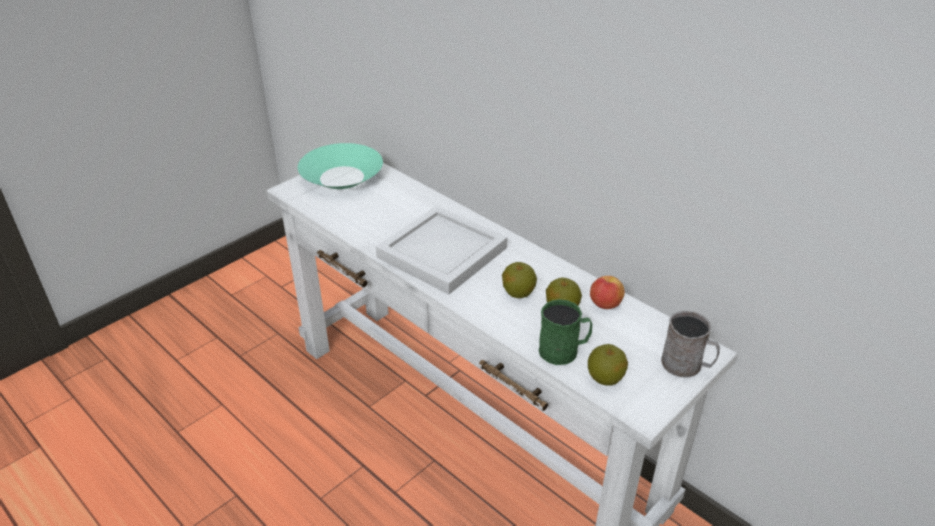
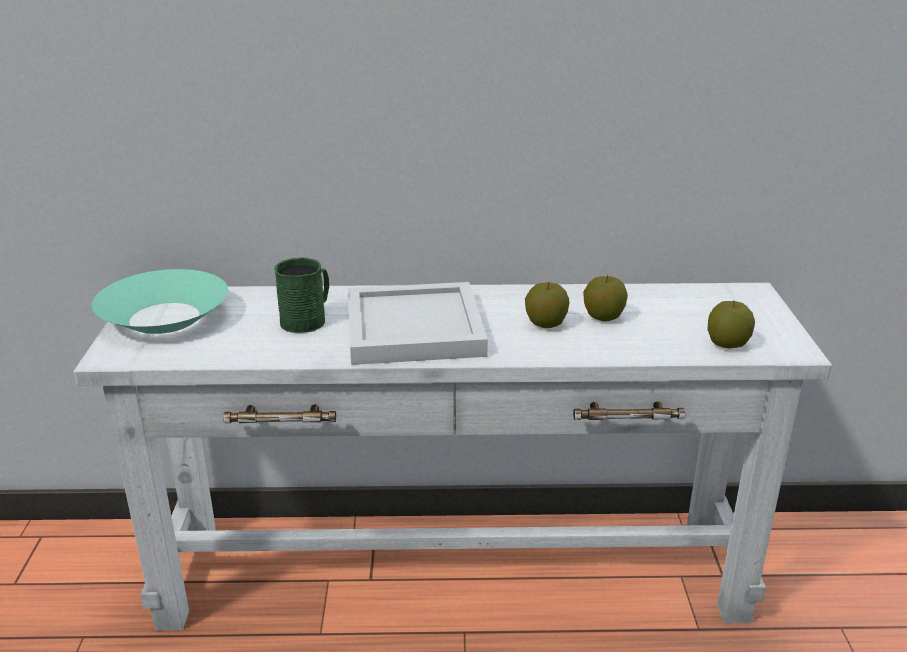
camera: 45 degrees left, 10 degrees down
(563, 350) = (663, 344): green mug -> green mug (307, 319)
(605, 304) = (628, 298): apple -> none
(687, 365) = (758, 306): grey mug -> none

